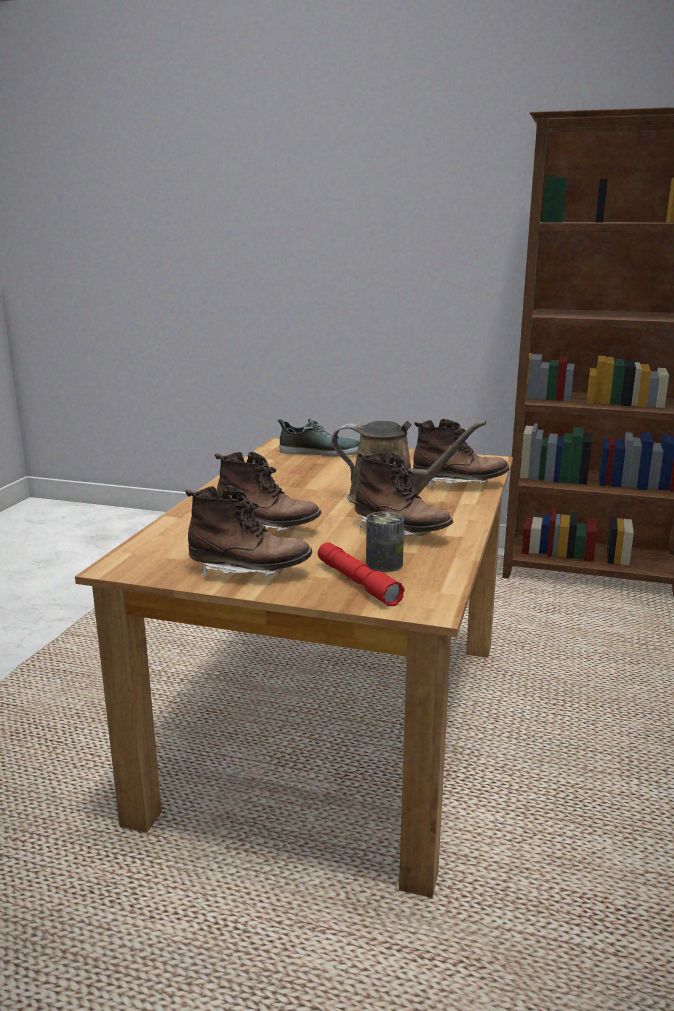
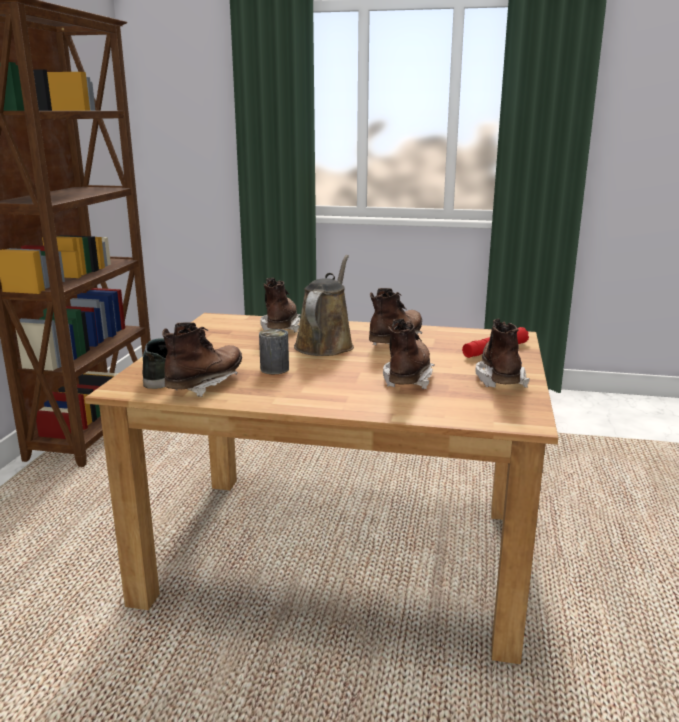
camera: 95 degrees left, 0 degrees up
(283, 463) = (205, 384): none -> brown boot
(384, 564) = (460, 345): can -> can (274, 369)

